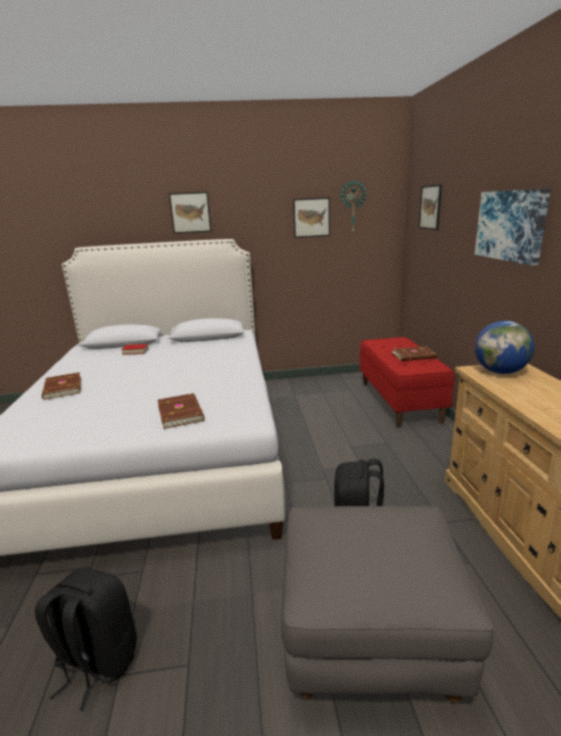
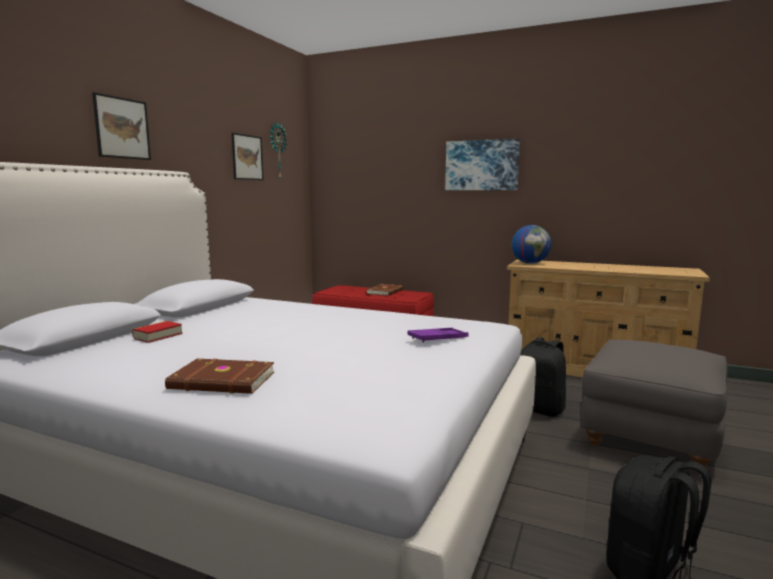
camera: 60 degrees left, 10 degrees down
(181, 412) = (438, 339): brown book -> purple tray
(430, 207) = (361, 156): picture -> none

